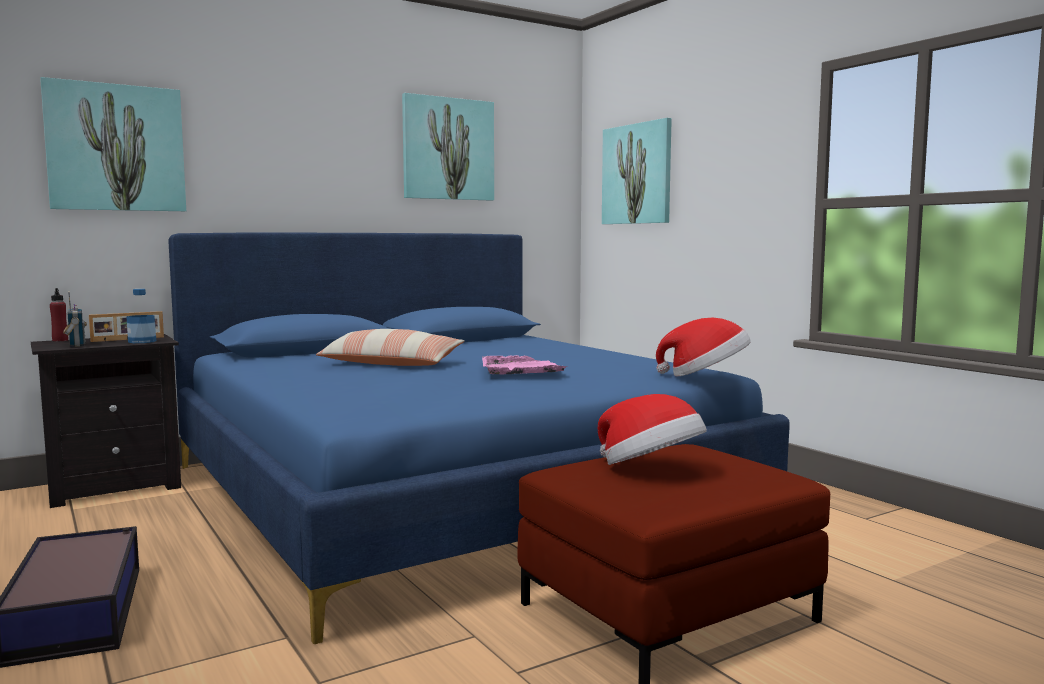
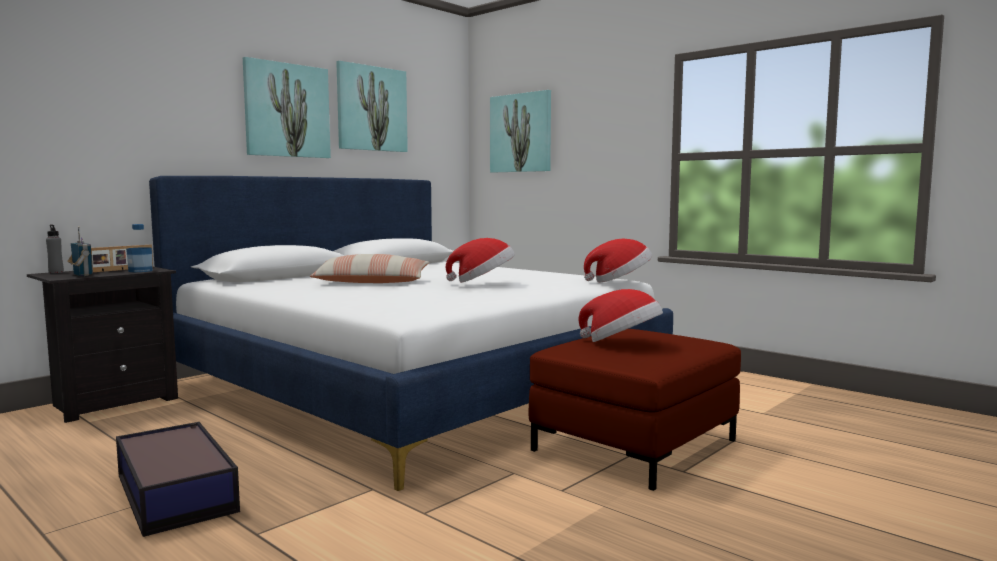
camera: 15 degrees left, 0 degrees up
(60, 340) = (56, 272): red bottle -> grey bottle
(116, 148) = (101, 98): picture -> picture (287, 110)
(452, 489) = (416, 383): blue bed -> white bed
(521, 369) = (483, 282): pink tray -> hat

